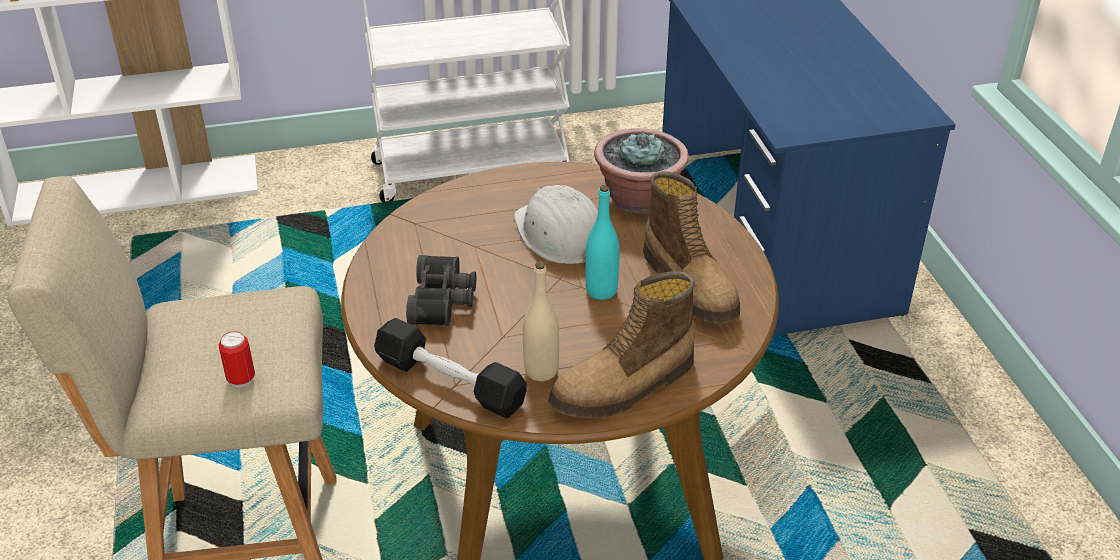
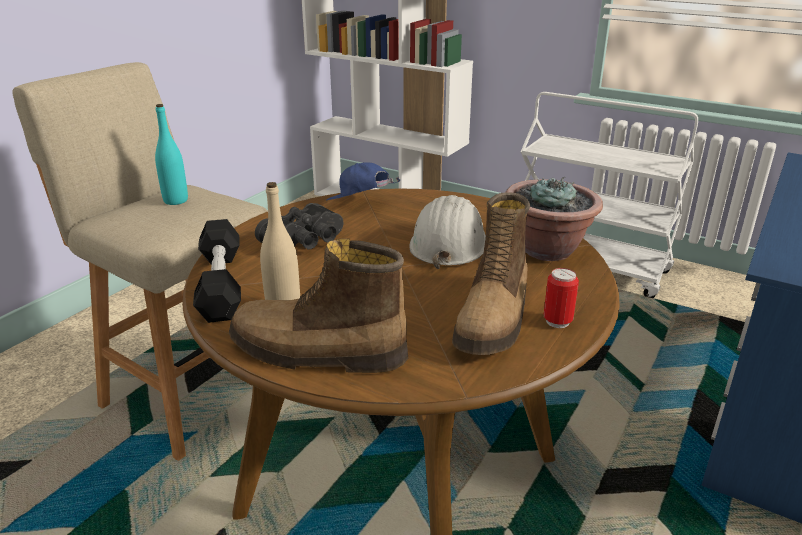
camera: 45 degrees right, 10 degrees down
(241, 379) = (141, 227): can -> can (557, 321)
(419, 233) = (360, 204): none -> blue cap
(601, 291) = (416, 287): turquoise bottle -> turquoise bottle (176, 200)

